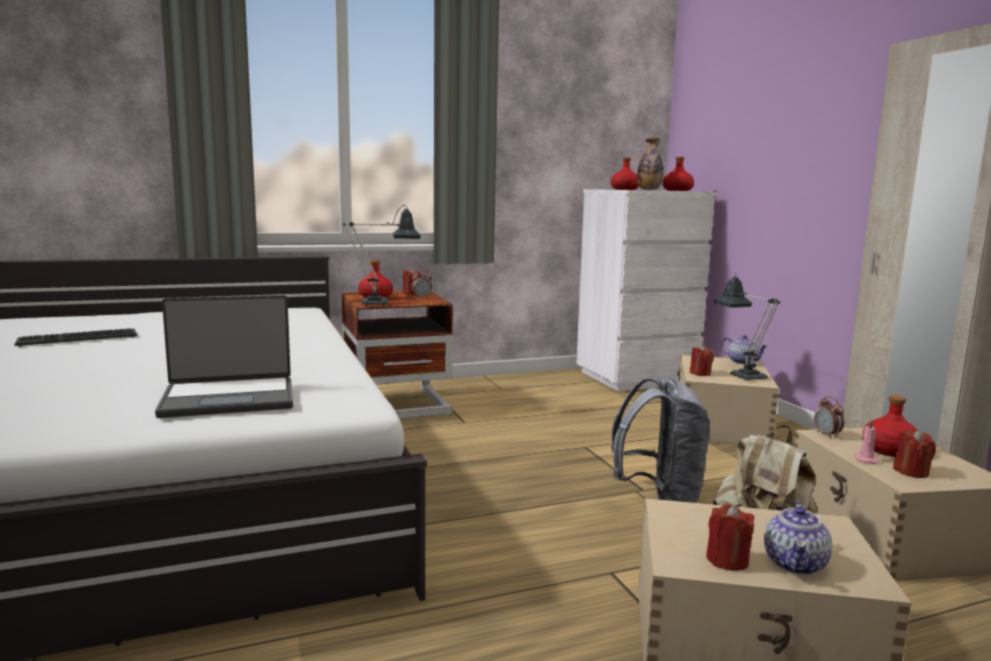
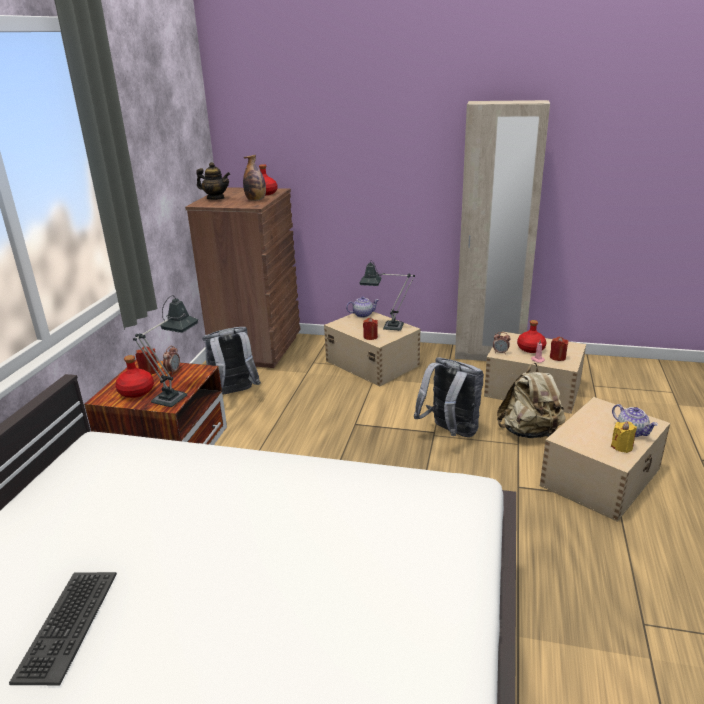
camera: 55 degrees left, 15 degrees up
(229, 398) = (419, 542): laptop -> none
(546, 390) = (234, 393): none -> grey backpack
(625, 189) = (215, 198): red bottle -> teapot
(635, 377) = (256, 349): white dresser -> brown dresser
(727, 560) = (622, 447): red candle -> yellow candle

